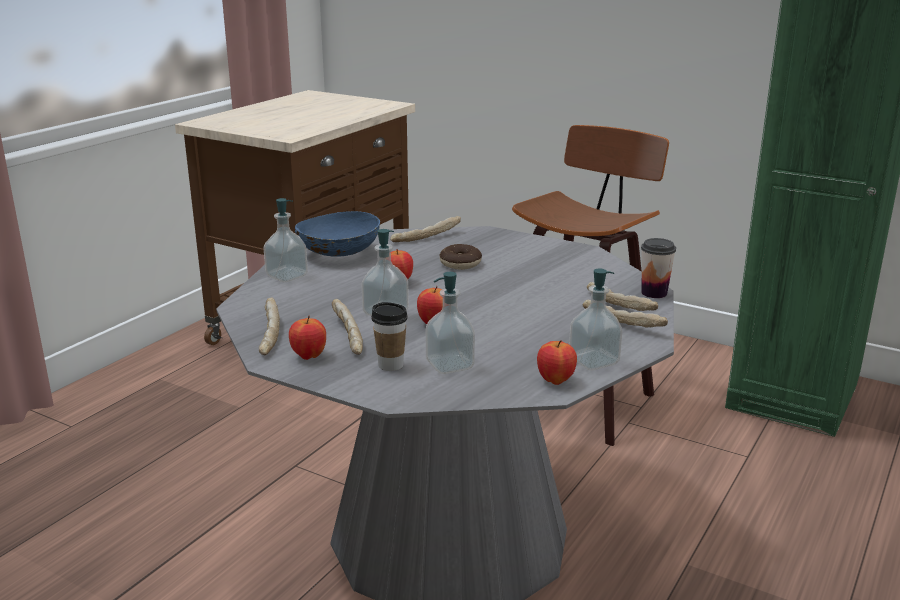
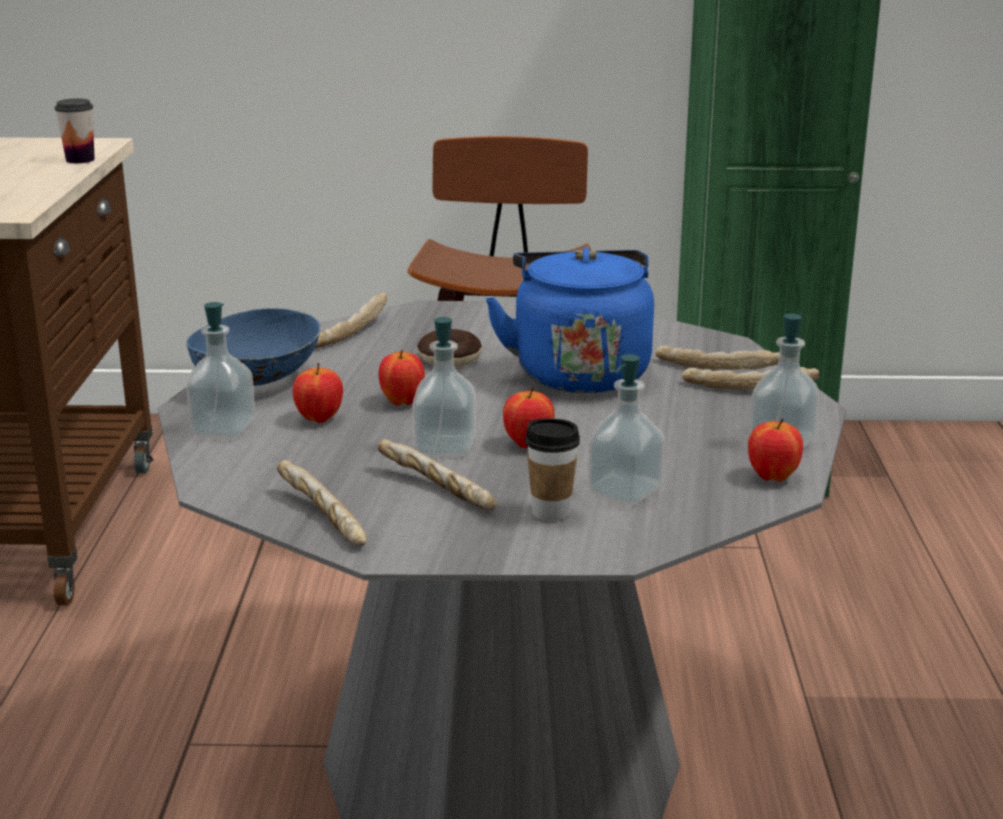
camera: 30 degrees left, 0 degrees up
(308, 356) = (423, 530): apple -> apple (319, 419)
(526, 288) = (579, 372): none -> blue kettle
(654, 293) = (733, 345): cup -> cup (80, 160)

